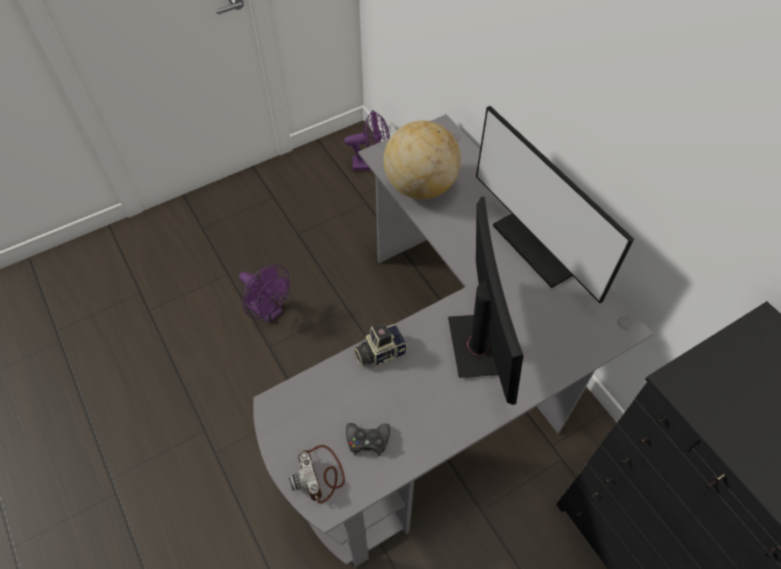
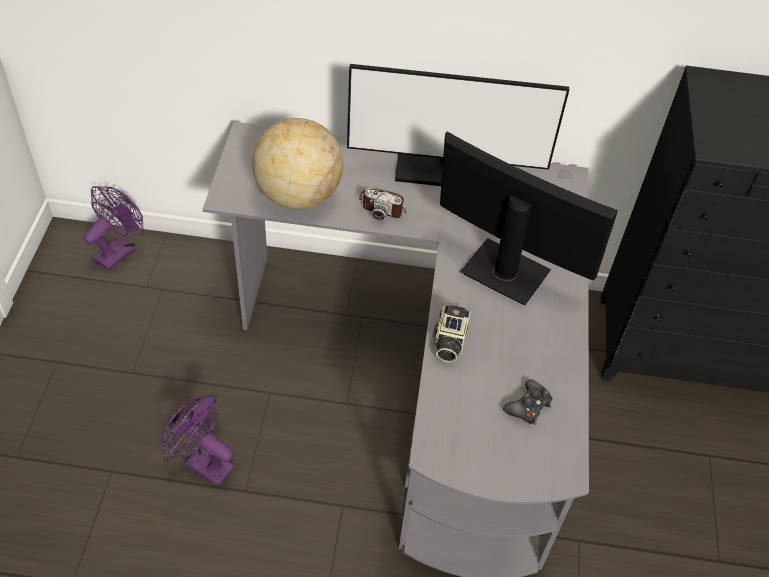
camera: 55 degrees left, 5 degrees down
(269, 312) = (203, 463): purple fan -> purple fan turned 135 degrees counterclockwise
(320, 475) = (533, 461): camera -> camera (383, 205)

